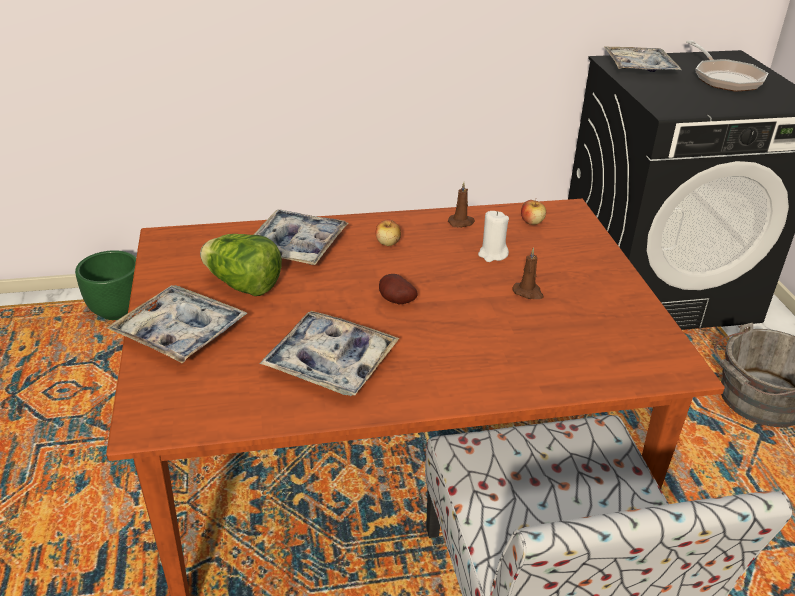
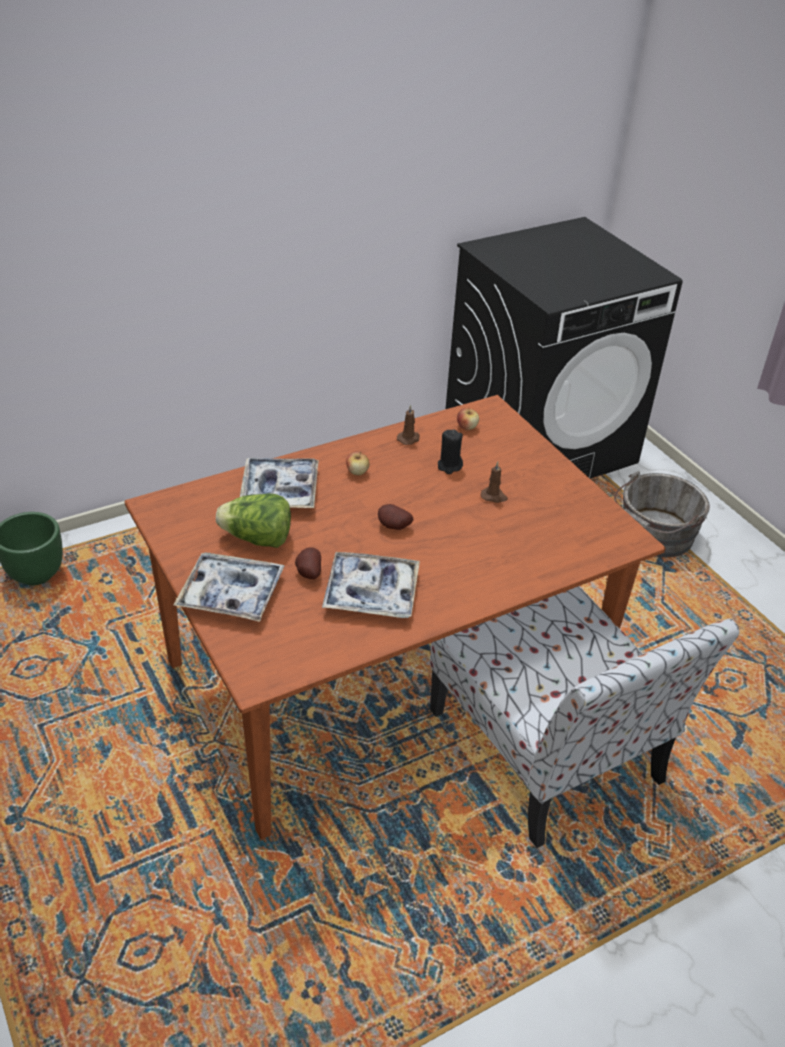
camera: 20 degrees left, 5 degrees up
(274, 328) = (308, 573): none -> potato
(492, 254) = (449, 466): white candle -> black candle
(639, 67) = (507, 252): tray -> none
(724, 78) = (583, 255): frying pan -> none

